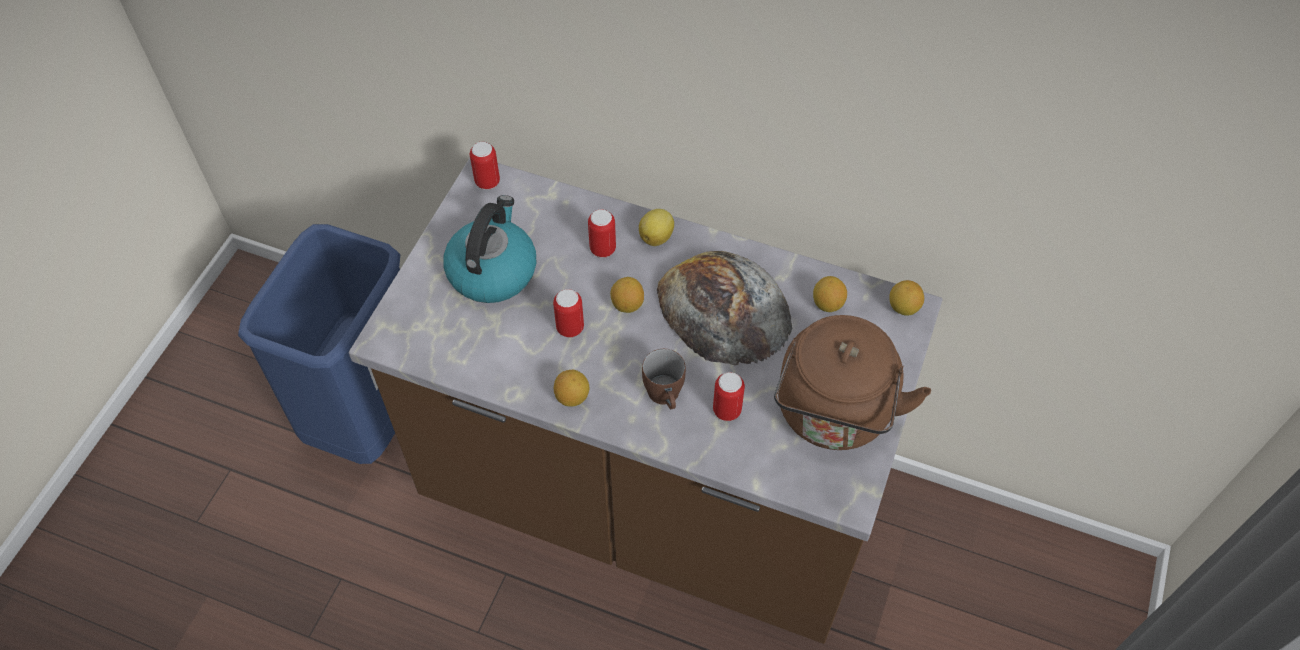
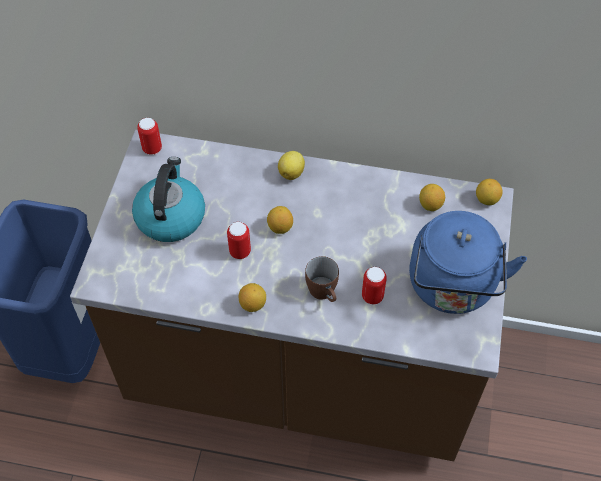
camera: 10 degrees left, 0 degrees up
(602, 249) = (252, 187): can -> none
(723, 308) = (353, 219): bread -> none
(833, 416) = (452, 288): brown kettle -> blue kettle

